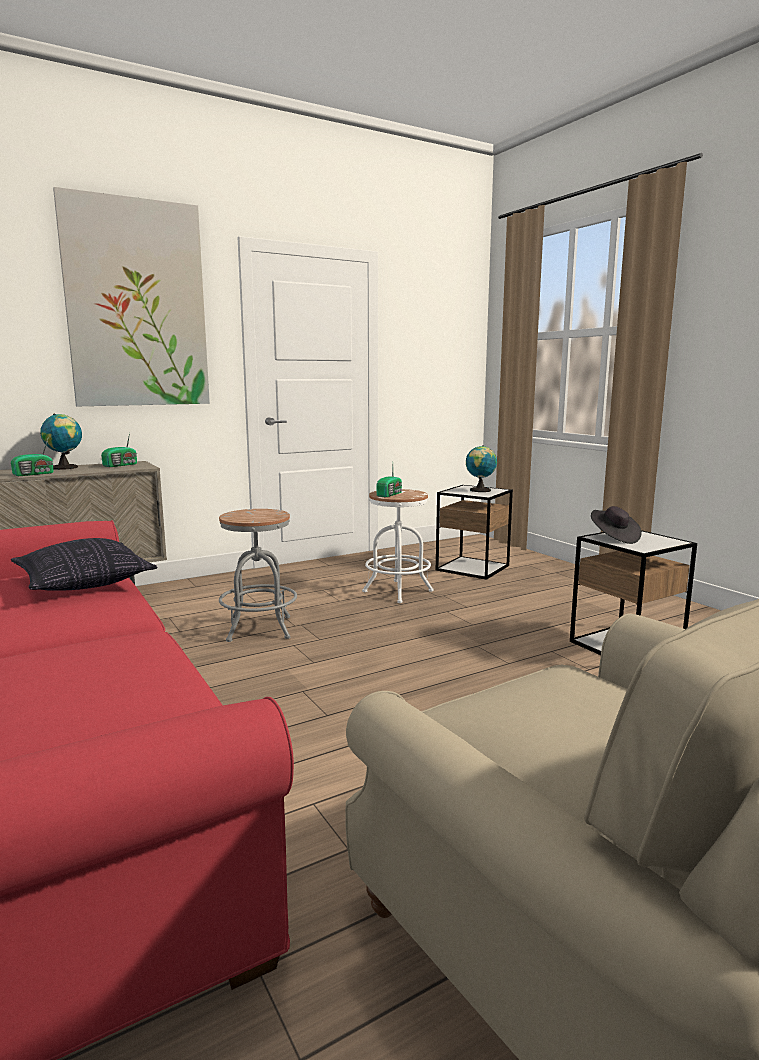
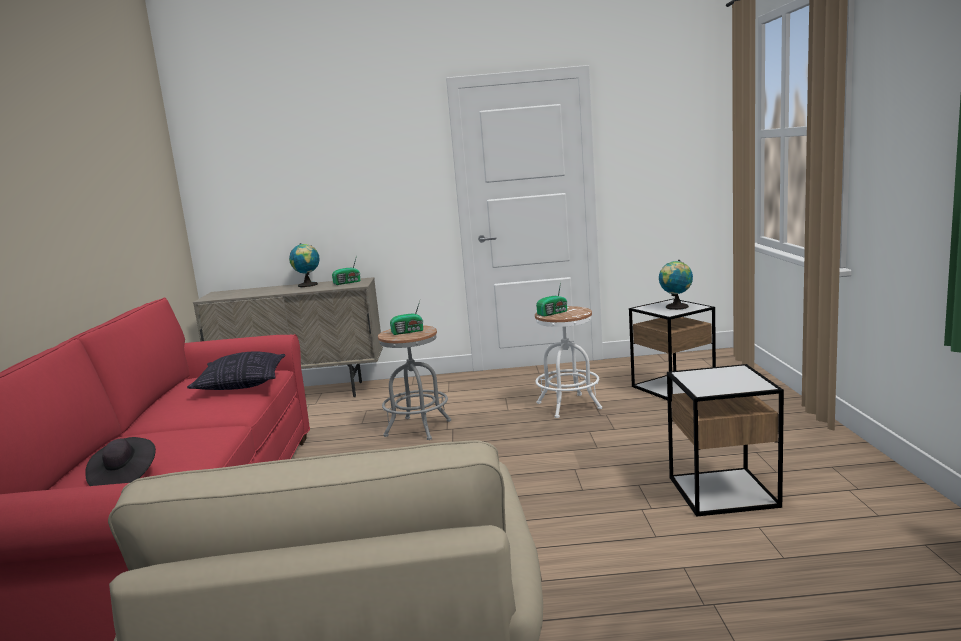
camera: 30 degrees right, 0 degrees up
(35, 474) = (279, 292): radio -> radio (408, 332)
(137, 304) = (362, 149): picture -> none
(614, 538) = (700, 376): black hat -> black hat (124, 478)

